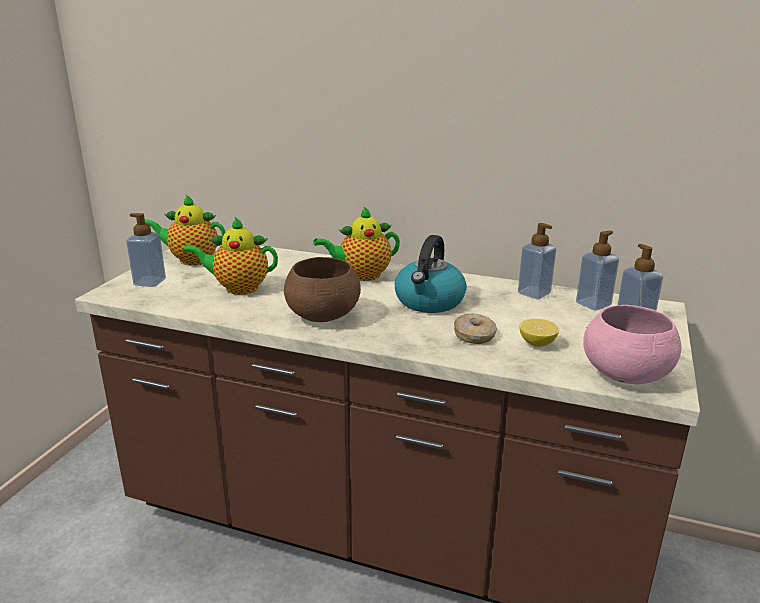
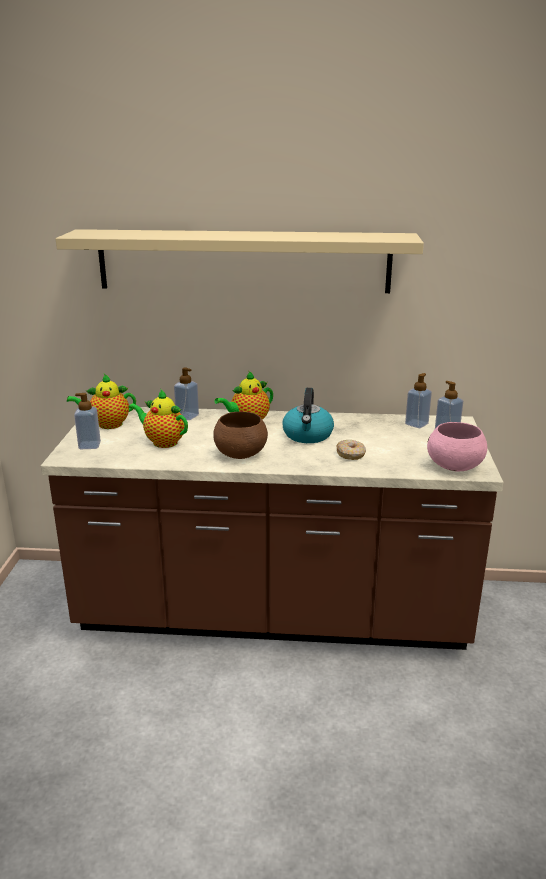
camera: 15 degrees left, 0 degrees up
(238, 288) = (162, 442): teapot -> teapot turned 45 degrees clockwise
(372, 58) = (243, 261): none -> beige shelf
(534, 293) = (375, 421): soap dispenser -> soap dispenser (187, 416)
(537, 343) = (393, 454): lemon -> none

